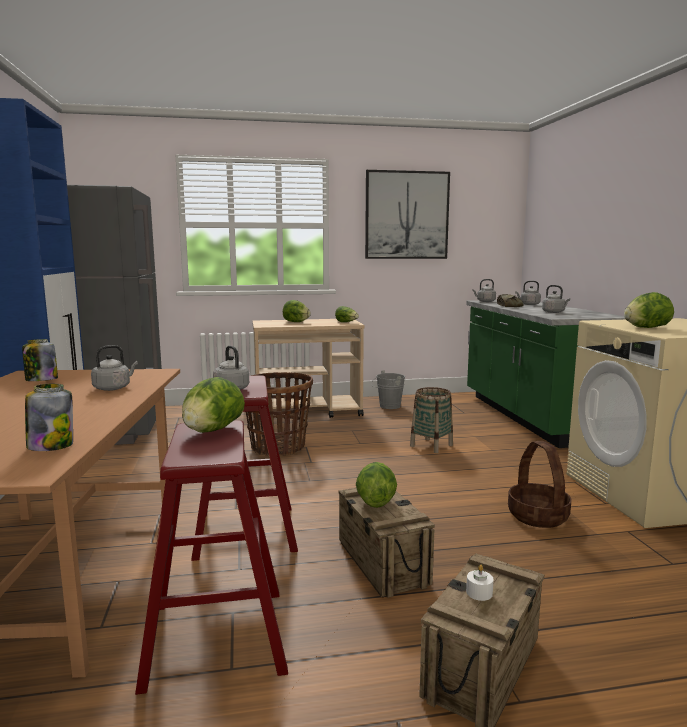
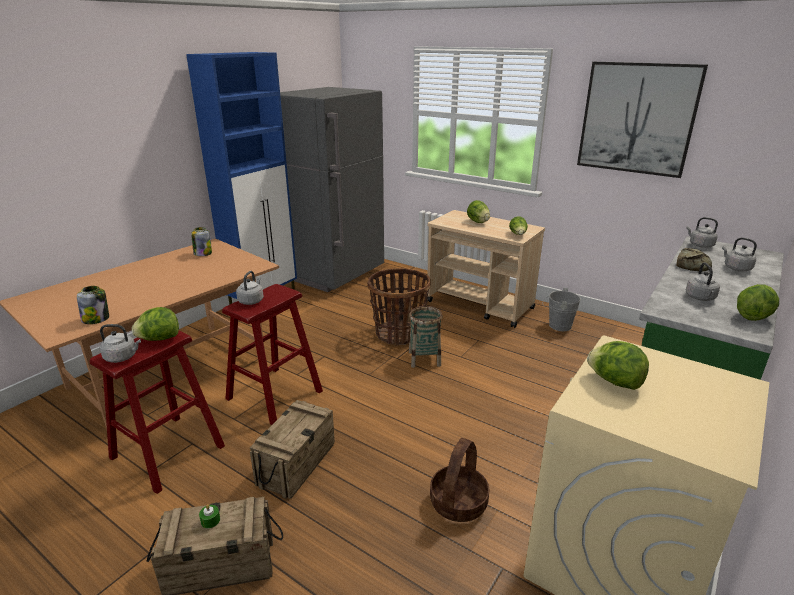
camera: 45 degrees right, 15 degrees up
(114, 388) = (210, 275): grey kettle -> grey kettle (122, 357)
(375, 502) = (295, 421): lettuce -> lettuce (752, 316)
(431, 445) = (512, 387): basket -> basket (424, 359)
(479, 592) = (210, 520): white candle -> green candle

